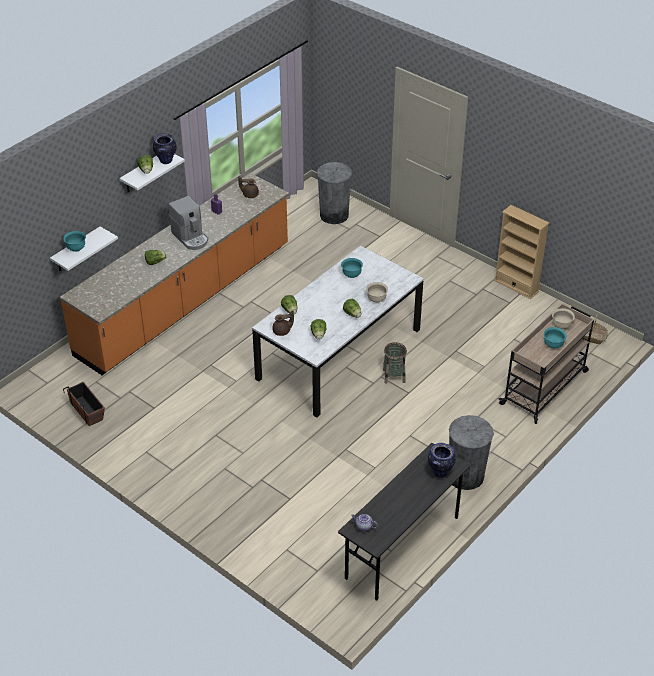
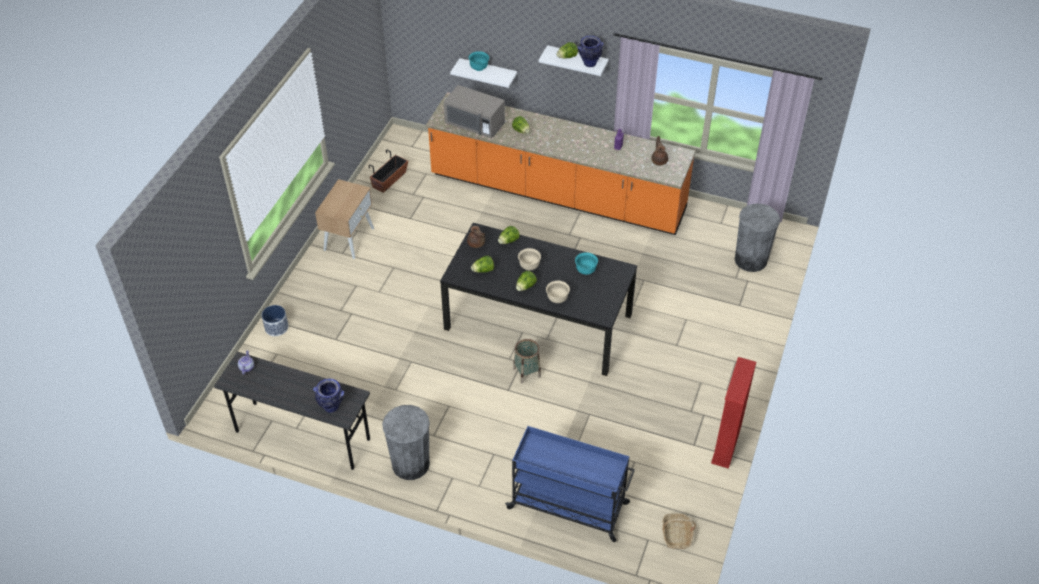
camera: 70 degrees right, 5 degrees up
(124, 289) = (475, 124): none -> grey microwave
(154, 460) = (349, 238): none -> beige nightstand
(191, 238) = (569, 142): coffee machine -> none
(250, 543) = (276, 327): none -> planter
(339, 354) = (537, 322): white dining table -> black dining table
(516, 286) = (726, 445): beige bookcase -> red bookcase
(545, 387) = (569, 506): beige cart -> blue cart
(553, 345) = (564, 465): turquoise bowl -> none
(561, 325) = (600, 467): beige bowl -> beige bowl (529, 266)

